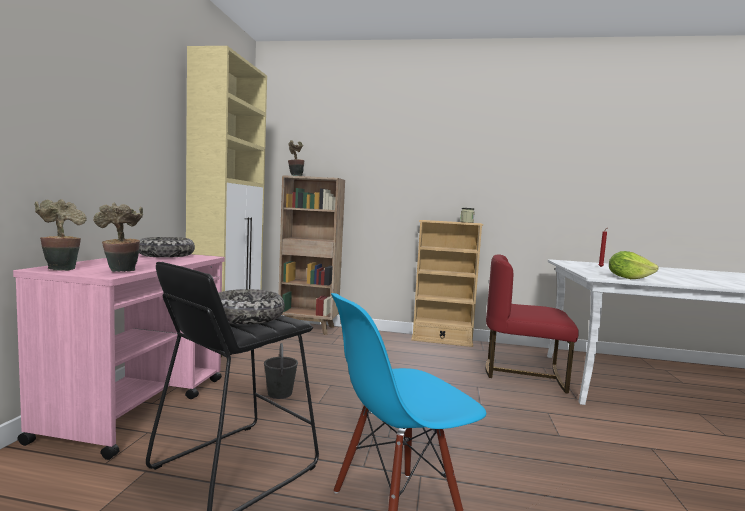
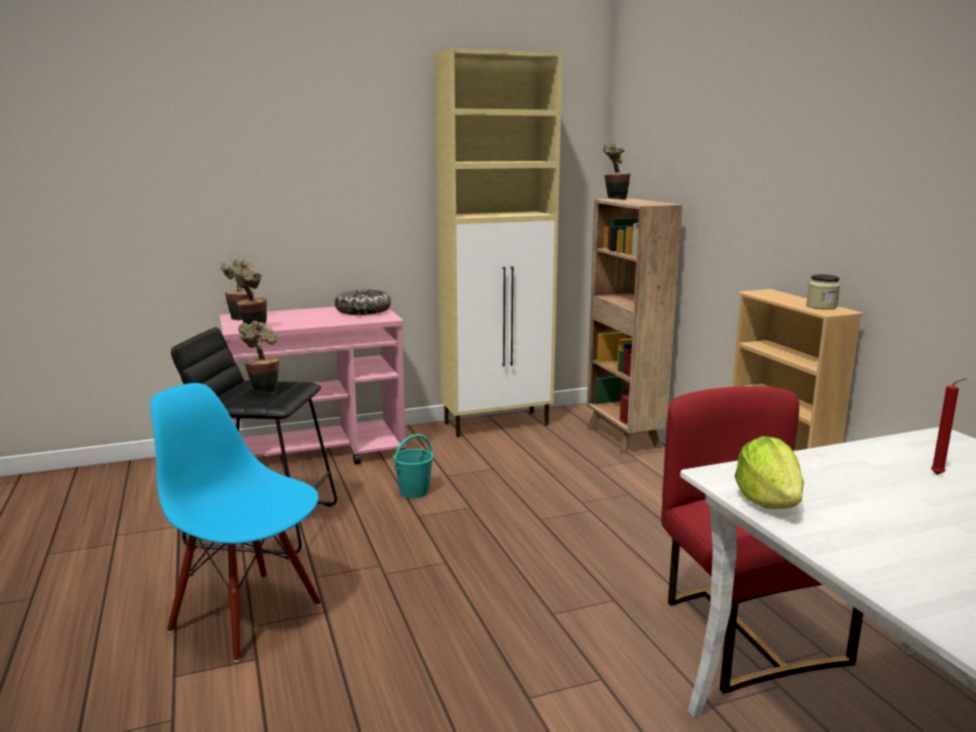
camera: 60 degrees right, 10 degrees up
(246, 318) = (263, 391): bowl -> potted plant
(280, 393) = (413, 492): grey bucket -> turquoise bucket

